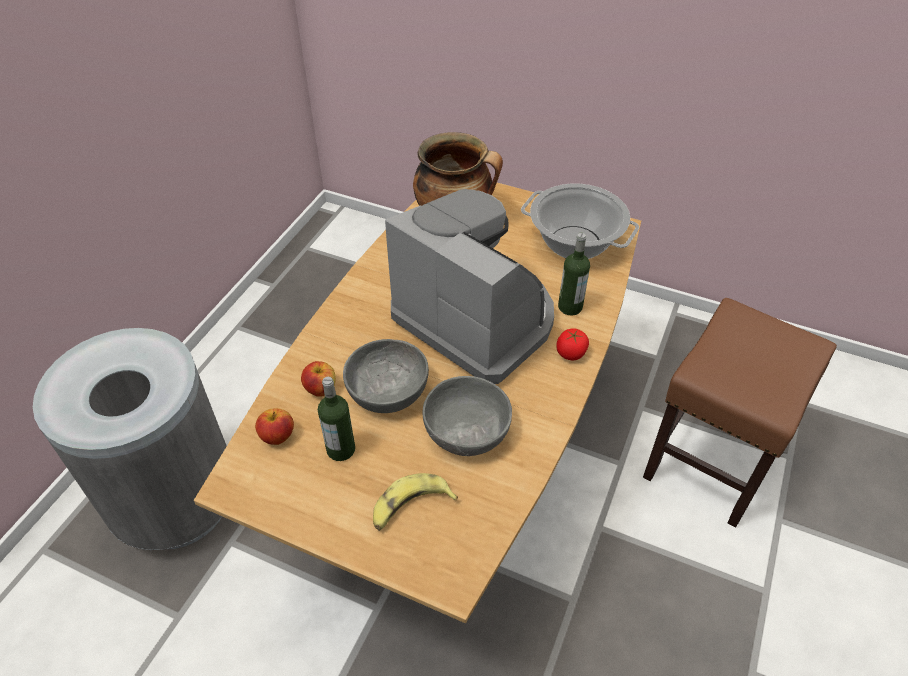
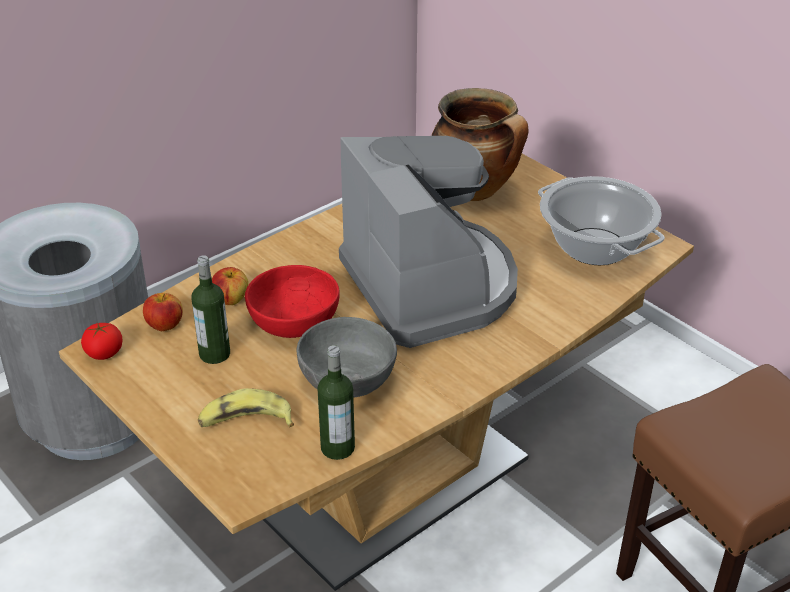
camera: 25 degrees right, 10 degrees down
(387, 391) = (293, 320): grey bowl -> red bowl
(570, 307) = (542, 303): bottle -> bottle (337, 448)
(571, 353) = (510, 345): tomato -> tomato (104, 353)

